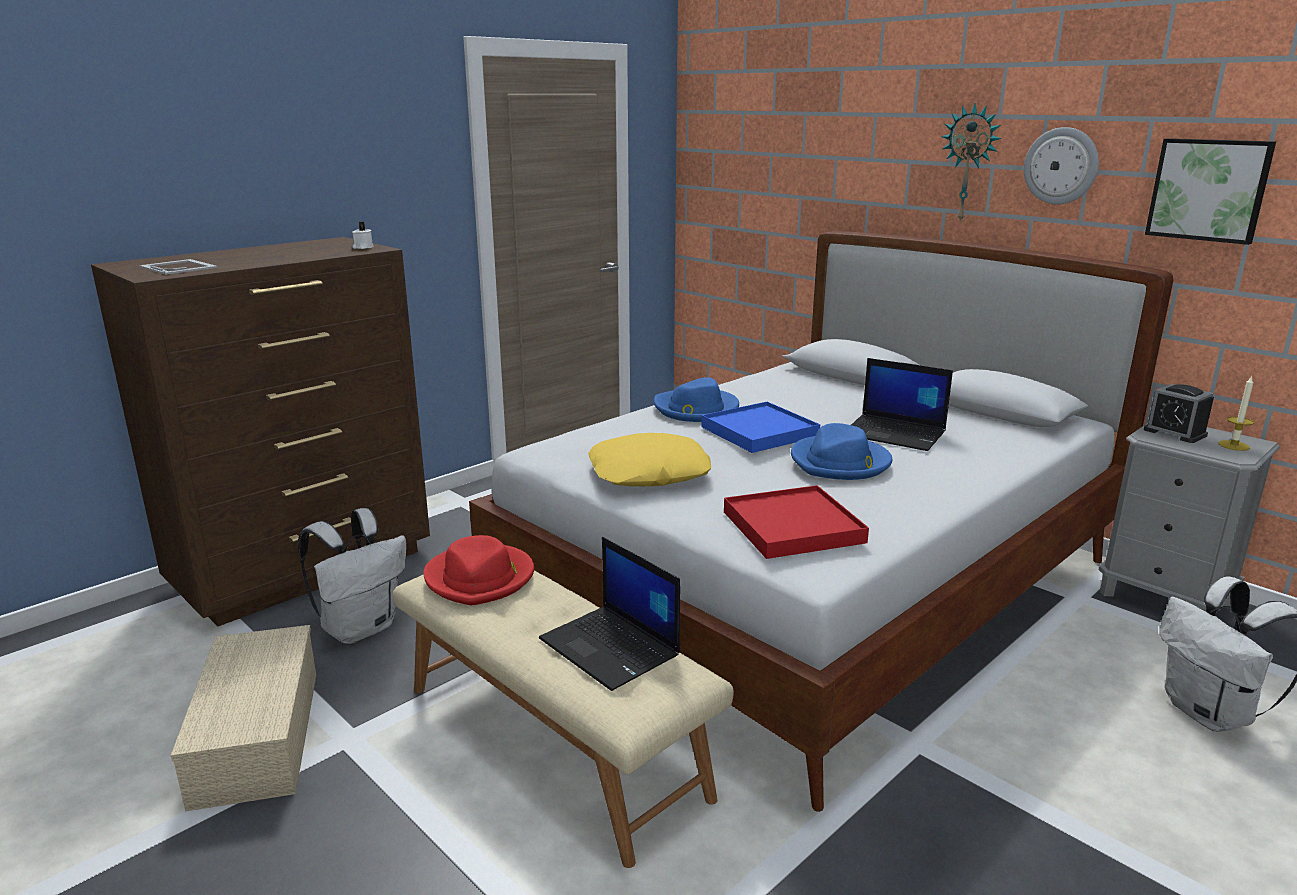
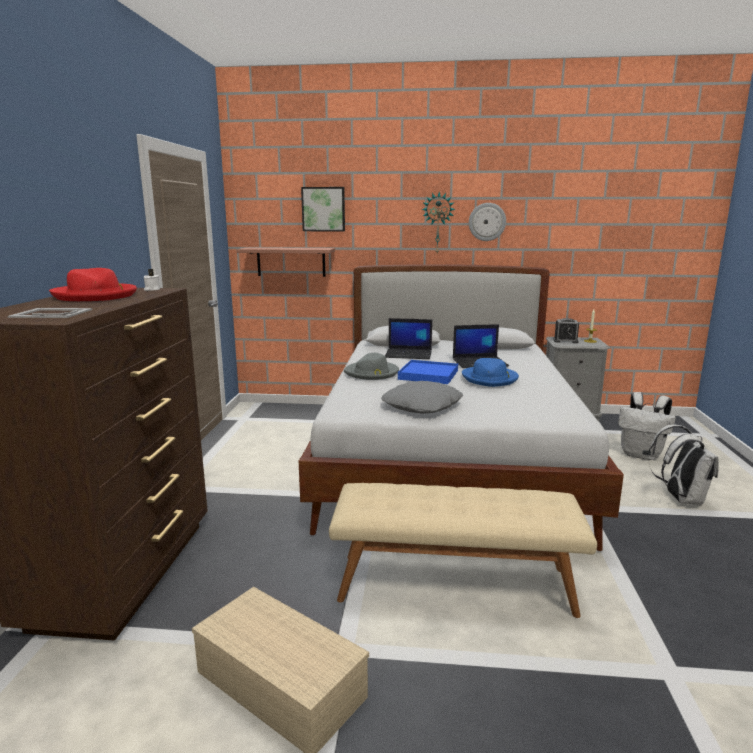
camera: 40 degrees left, 5 degrees down
(361, 628) = (238, 586): white backpack -> white backpack (680, 498)
(480, 578) = (382, 497): red hat -> red hat (96, 296)
(611, 648) = (511, 499): laptop -> laptop (409, 354)
(649, 473) = (422, 406): yellow pillow -> grey pillow
(696, 409) = (372, 373): blue hat -> grey hat
(747, 214) = (291, 262): none -> shelf
(792, 527) = (534, 408): red tray -> none
(1209, 190) = (556, 229): picture -> picture (323, 209)

